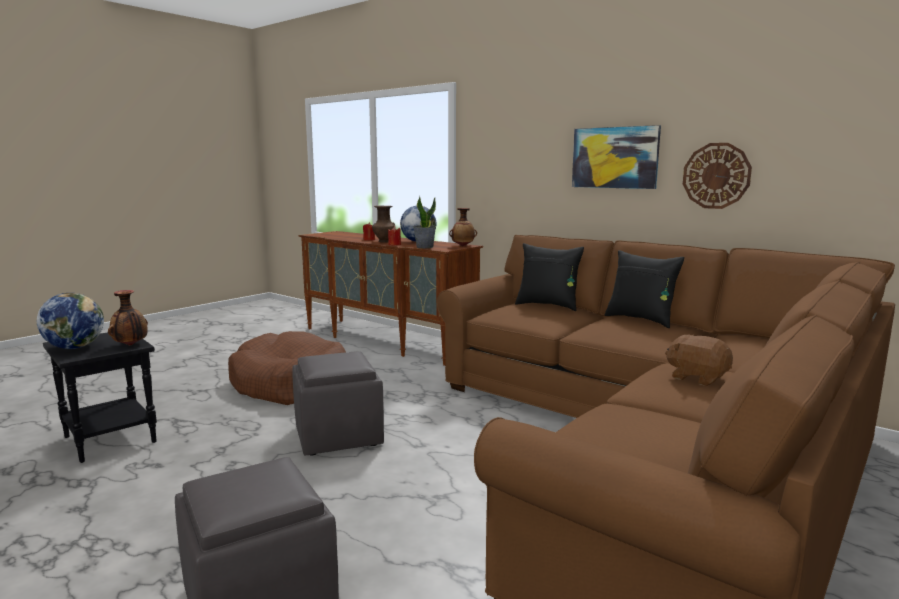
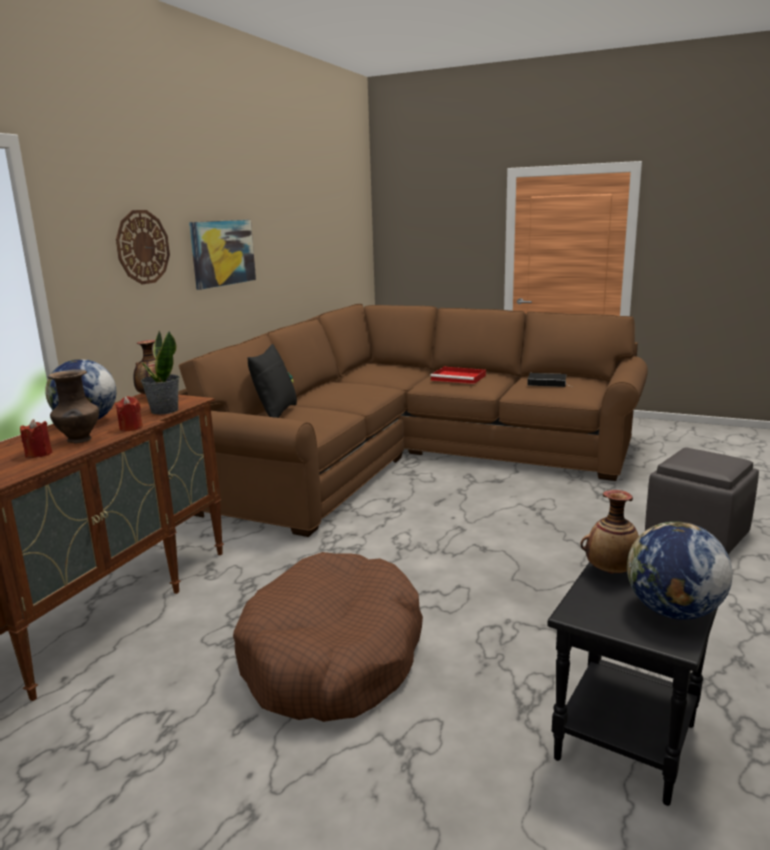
camera: 105 degrees left, 5 degrees up
(339, 436) = (472, 569): grey ottoman -> none
(640, 320) = (320, 389): black pillow -> none
(651, 428) = (548, 383): none -> book
(697, 378) = (459, 378): brown plush toy -> red tray
(716, 176) = (279, 262): wall clock -> wall clock (142, 247)

